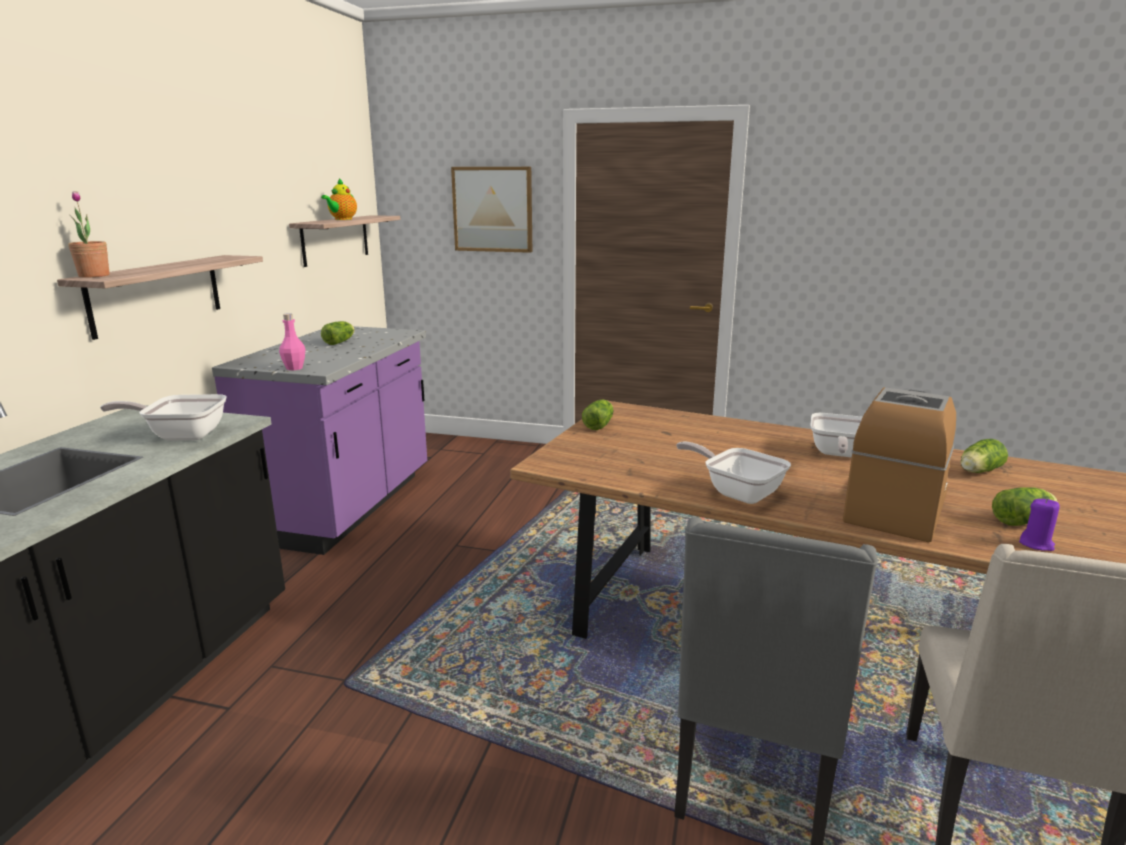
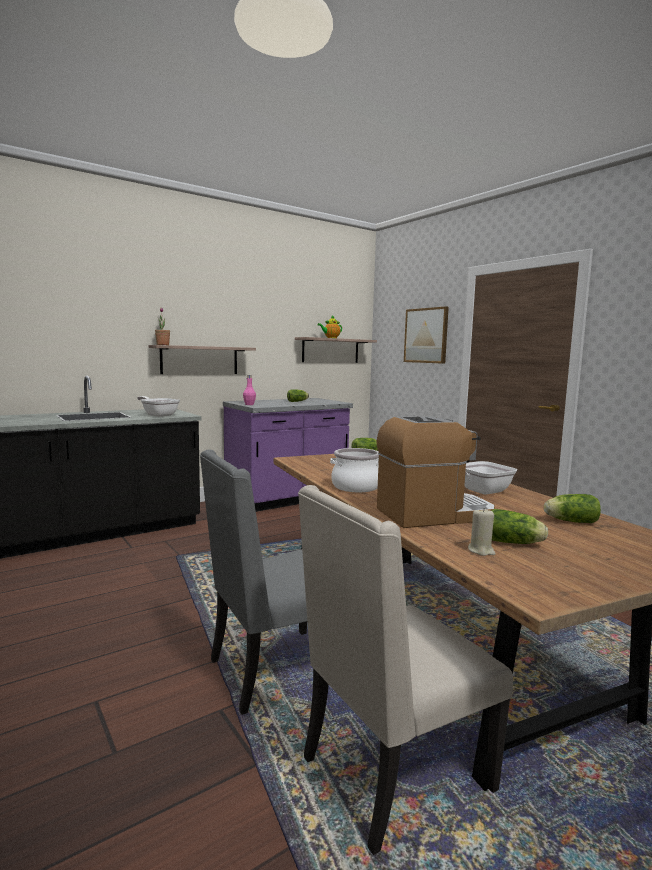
camera: 40 degrees right, 10 degrees down
(737, 492) = (356, 487): frying pan -> cooking pot
(1036, 544) = (481, 551): purple candle -> beige candle

